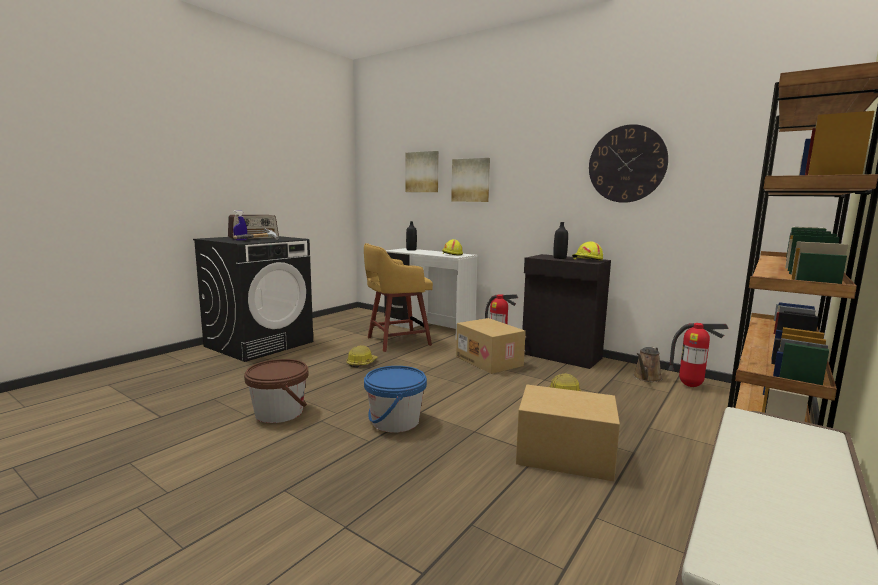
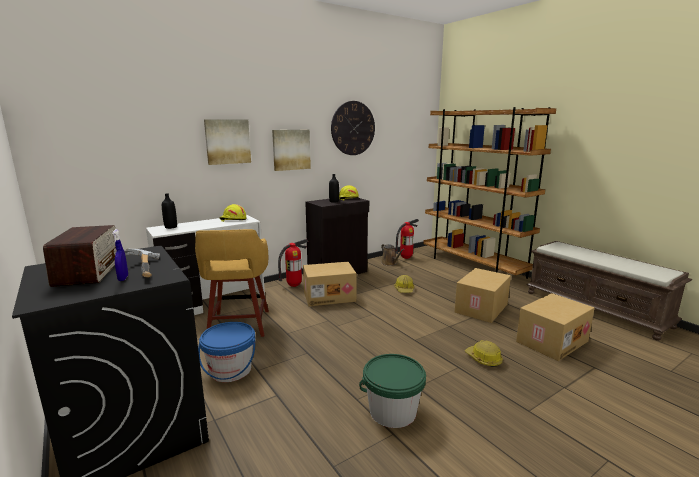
camera: 70 degrees left, 5 degrees up
(279, 412) = (392, 411): brown bucket -> green bucket
(361, 363) = (287, 352): hard hat -> hard hat (483, 359)
(395, 421) = (427, 352): blue bucket -> blue bucket (230, 370)
(422, 172) = (158, 133): picture -> picture (291, 149)
(496, 526) = (551, 341): none -> cardboard box

